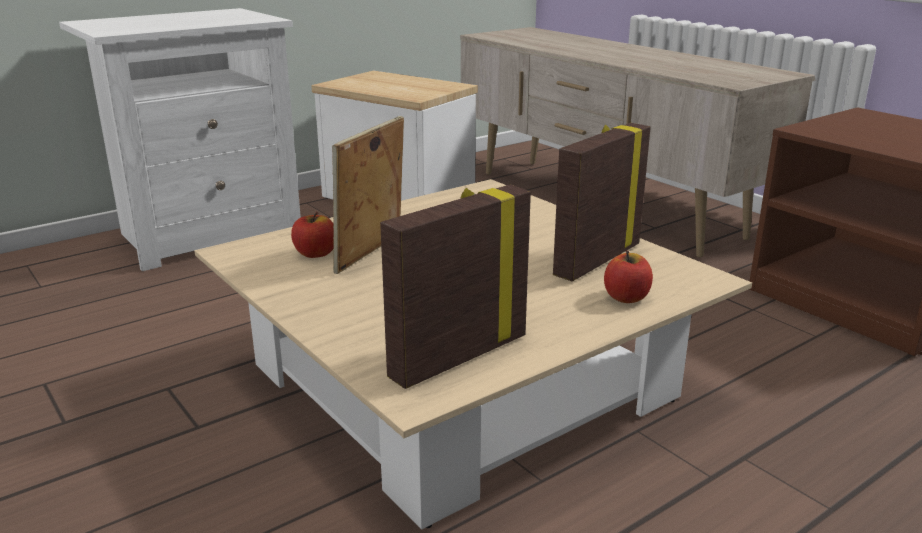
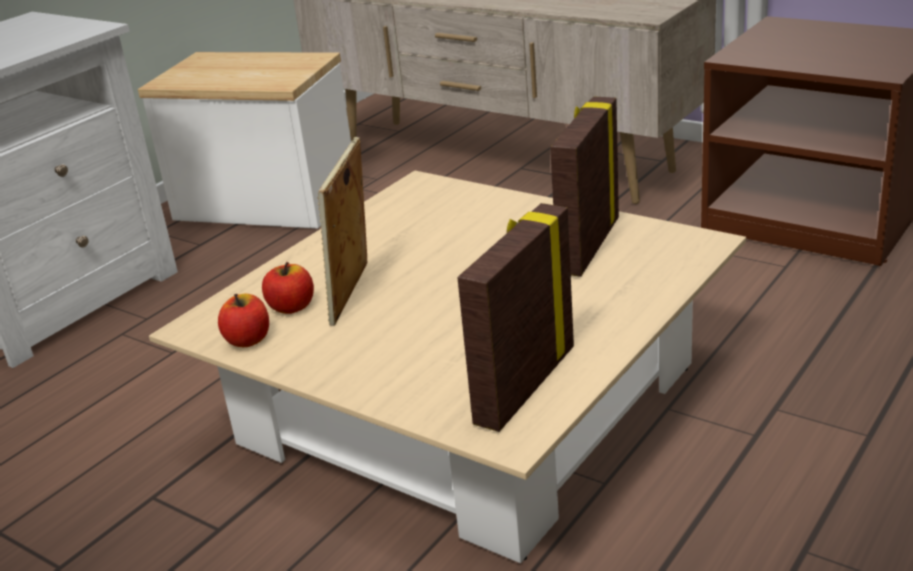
camera: 15 degrees left, 5 degrees up
(626, 297) = (641, 281): apple -> apple (248, 340)

